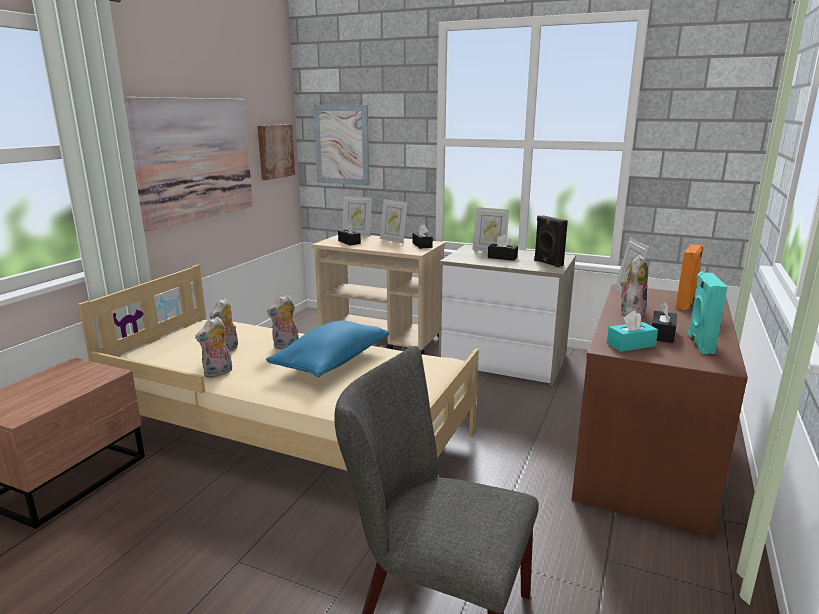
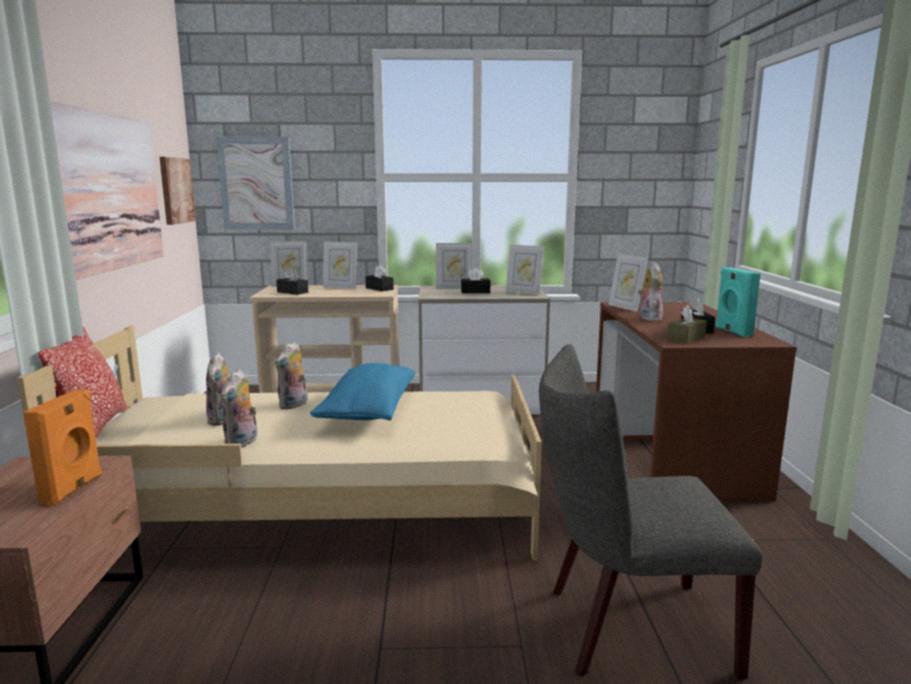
camera: 25 degrees left, 5 degrees down
(150, 339) = (94, 426): none -> pillow
(547, 263) = (524, 292): black speaker -> picture frame
(630, 345) = (686, 338): turquoise tissue box -> brown tissue box
(686, 304) = (679, 309): orange speaker -> orange speaker (74, 489)

